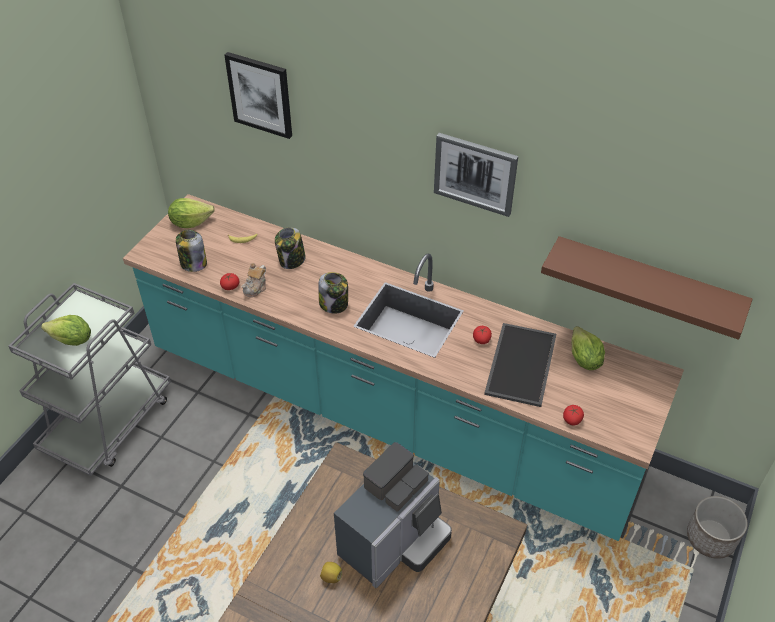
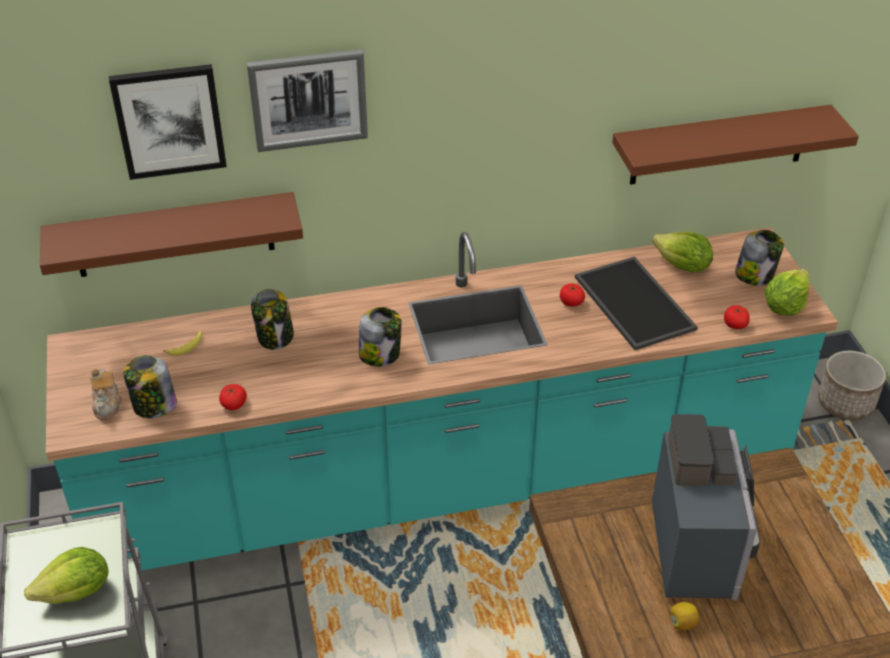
camera: 40 degrees left, 5 degrees down
(190, 222) = (92, 364): lettuce -> lettuce (784, 306)
(255, 288) = (267, 388): teapot -> teapot (107, 404)
(261, 168) = (174, 235): none -> brown shelf
(475, 173) = (502, 98): picture -> picture (308, 99)
(628, 395) = (755, 275): none -> jar

